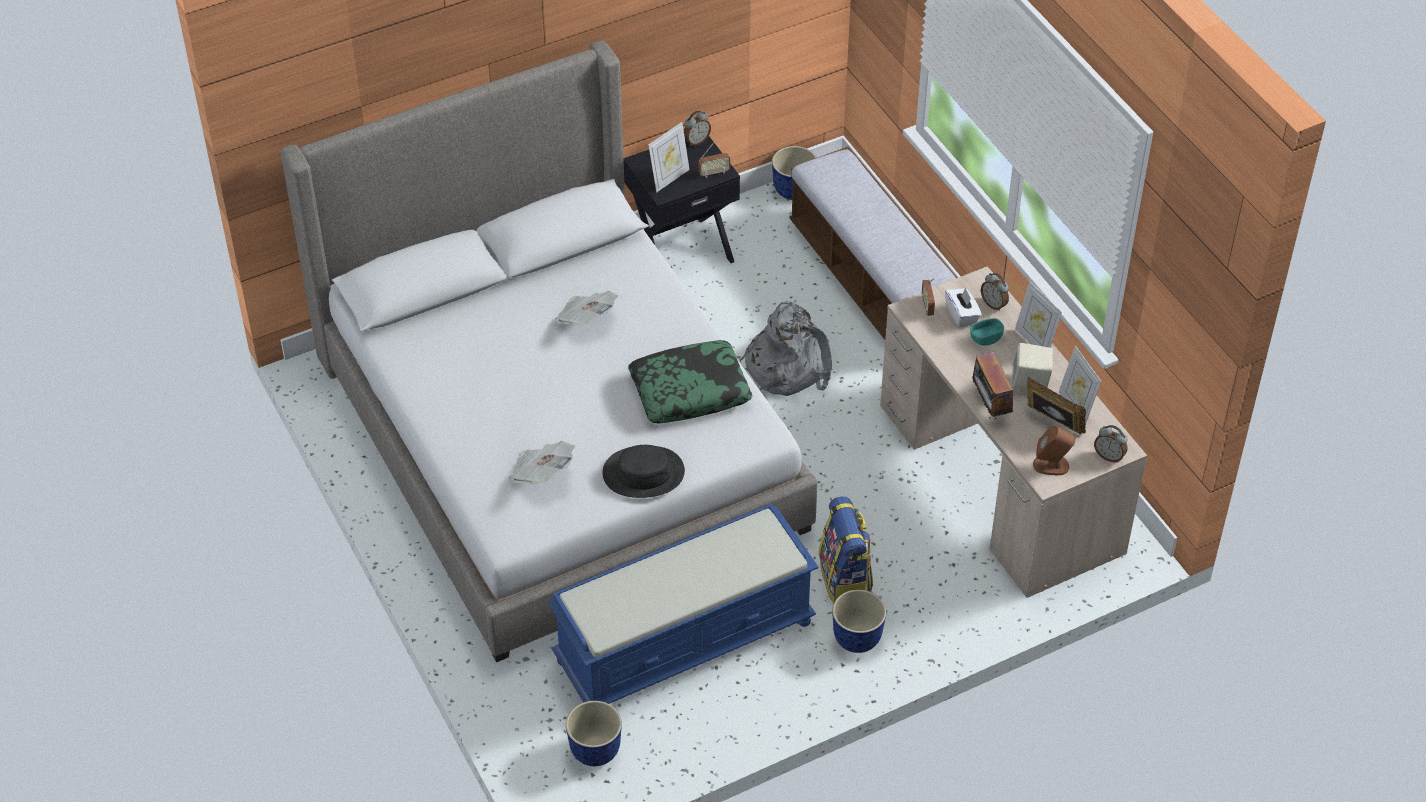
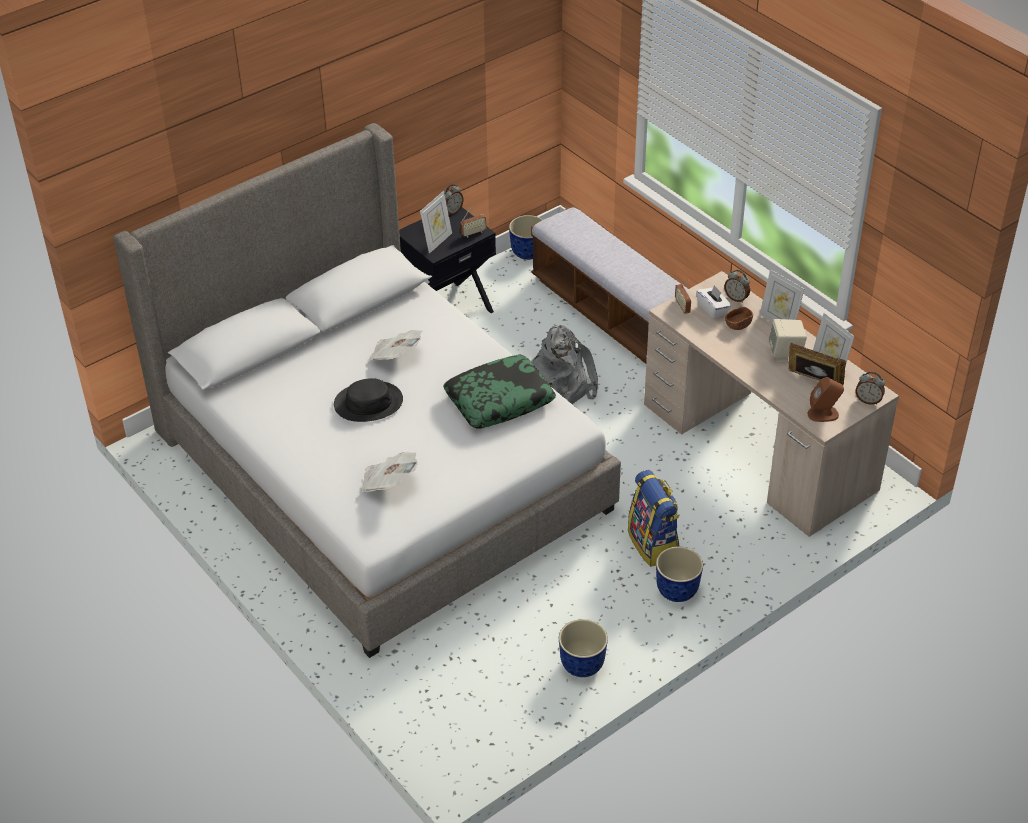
camera: 10 degrees left, 5 degrees down
(595, 750) = (474, 719): planter -> planter (581, 664)
(643, 473) = (477, 470): black hat -> black hat (368, 403)
(685, 640) = (530, 614): blue bench -> none
(986, 338) = (738, 324): turquoise bowl -> brown bowl
(990, 406) = (758, 376): radio -> none

